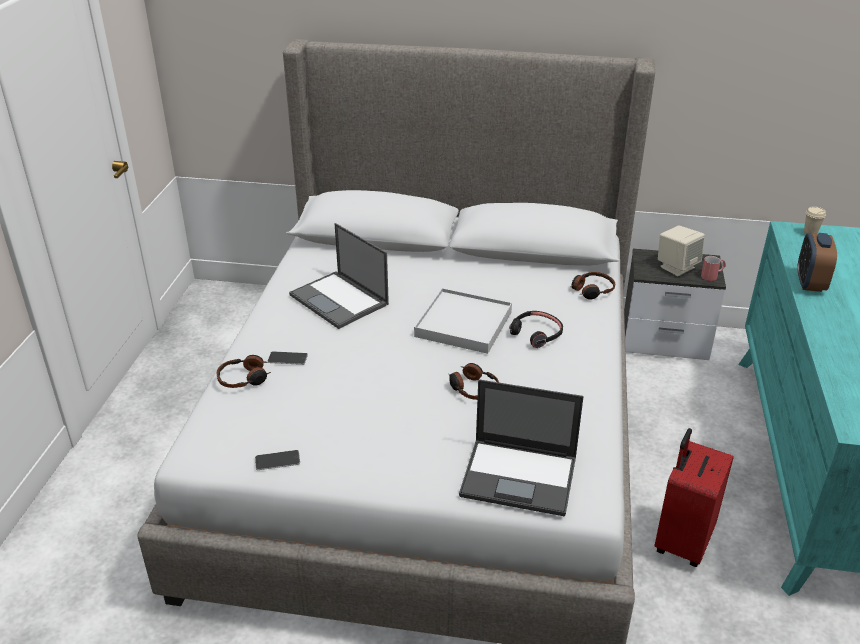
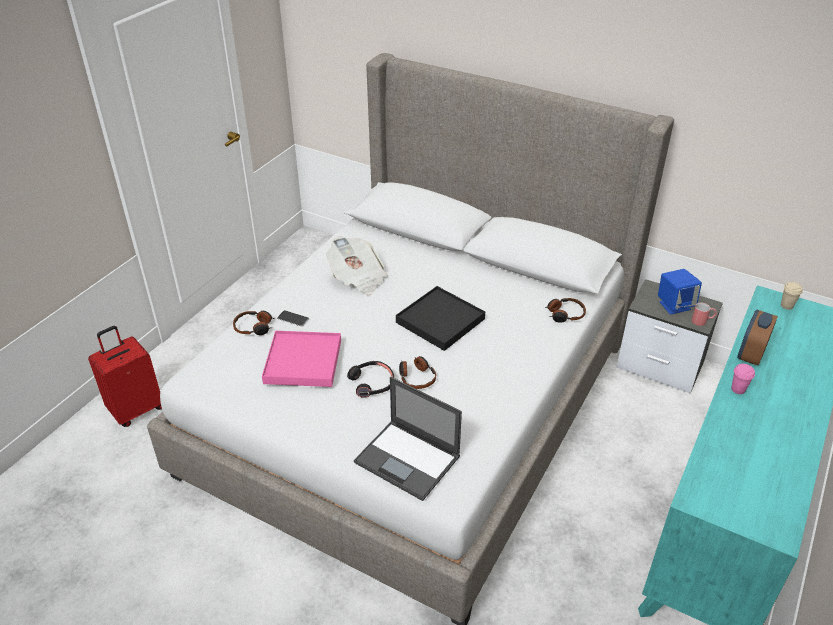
camera: 20 degrees right, 5 degrees up
(277, 460) = (243, 398): phone -> none
(331, 401) = (303, 362): none -> pink tray
(340, 300) = (357, 278): laptop -> newspaper
(463, 324) = (440, 321): white tray -> black tray
(536, 333) = (494, 342): black headphones -> black headphones (372, 383)
(677, 267) = (674, 305): beige speaker -> blue speaker
(681, 541) = (574, 544): red suitcase -> red suitcase (136, 409)
(821, 317) = (738, 389): none -> pink cup

